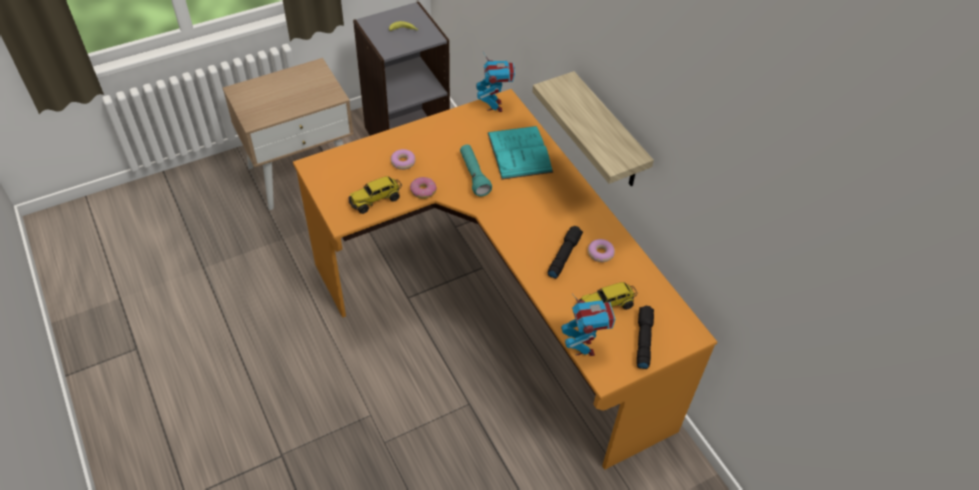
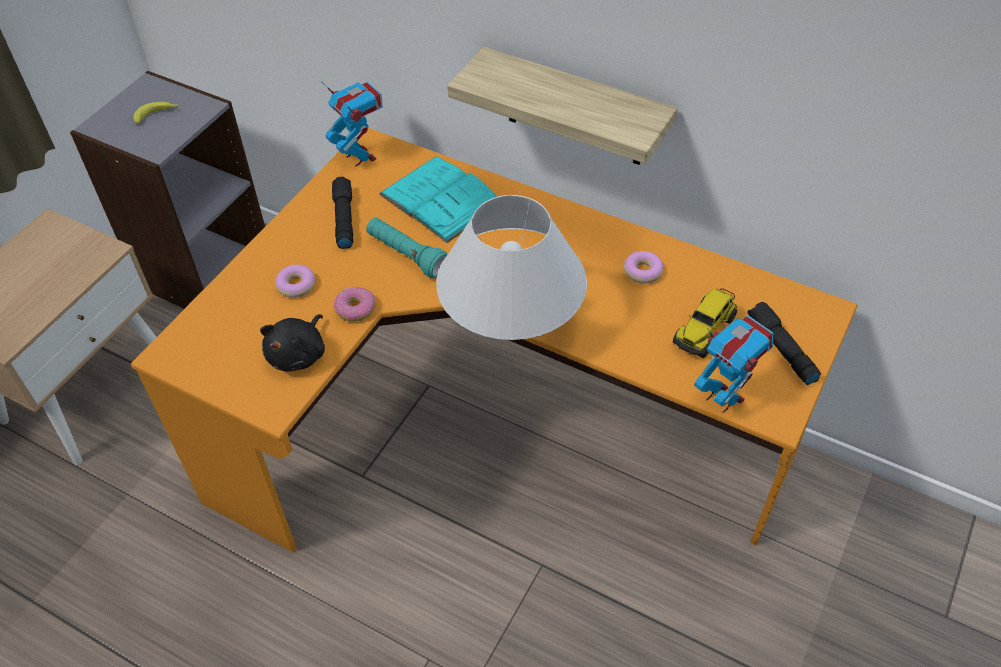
camera: 30 degrees left, 0 degrees up
(376, 200) = (299, 354): toy truck -> black plush toy
(500, 241) = (511, 321): none -> white table lamp
(563, 255) = (602, 297): black flashlight -> black flashlight (343, 218)

